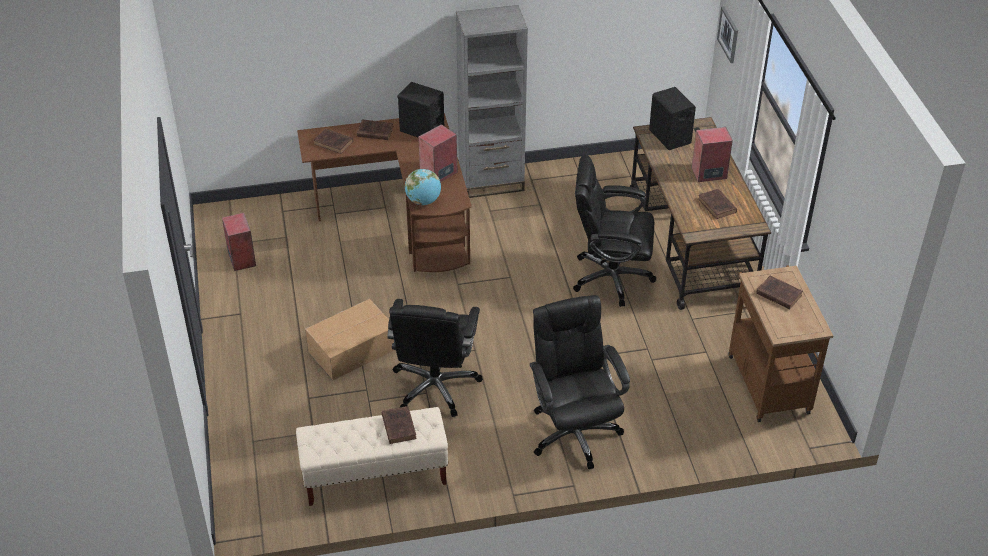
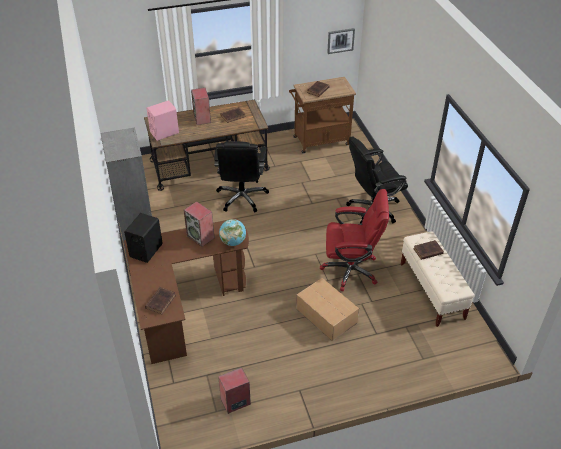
camera: 95 degrees left, 0 degrees up
(374, 132) = (147, 278): brown book -> none
(435, 385) = (350, 270): black office chair -> red office chair
(670, 137) = (164, 132): black speaker -> pink speaker
(728, 34) = (114, 71): picture -> picture (340, 40)

